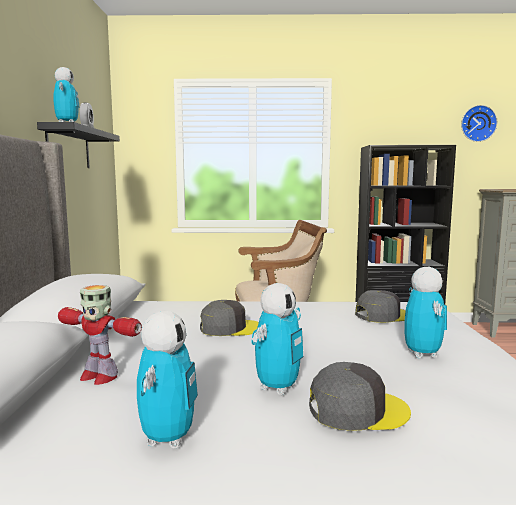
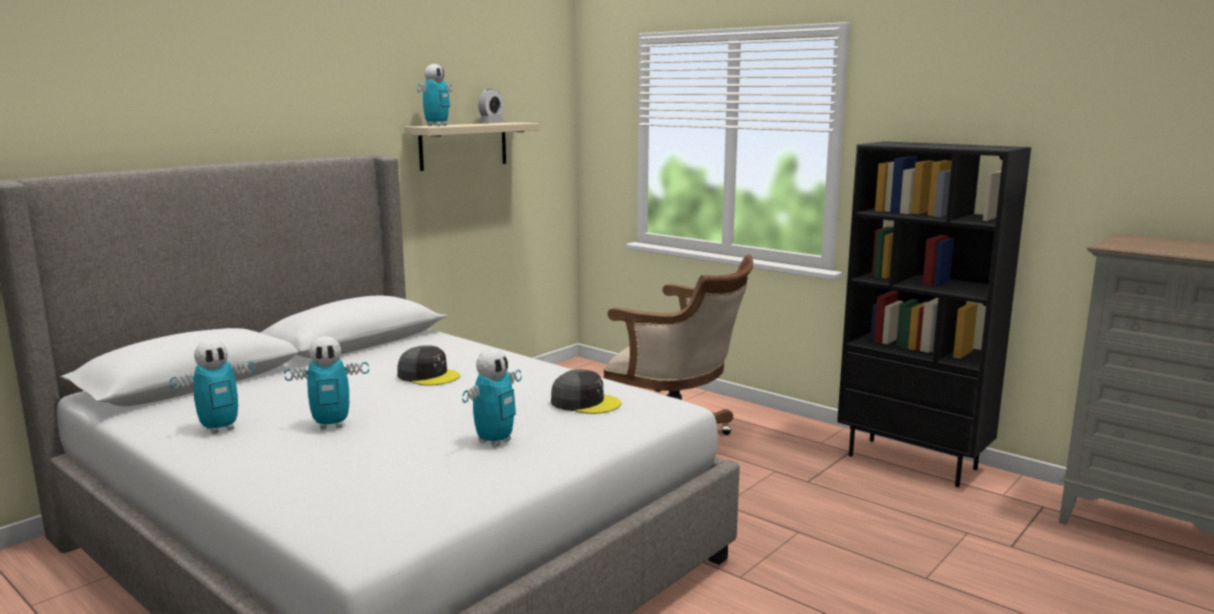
camera: 40 degrees right, 5 degrees up
(68, 148) = (463, 145): black shelf -> beige shelf
(99, 376) = (271, 385): toy robot -> none
(357, 409) = (325, 451): grey cap -> none
(477, 123) = (1122, 101): wall clock -> none

